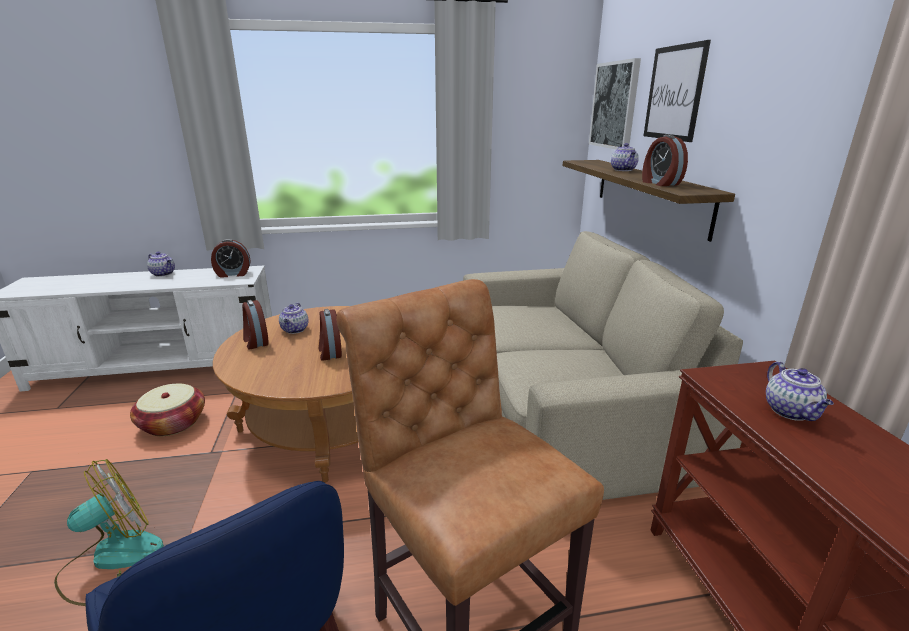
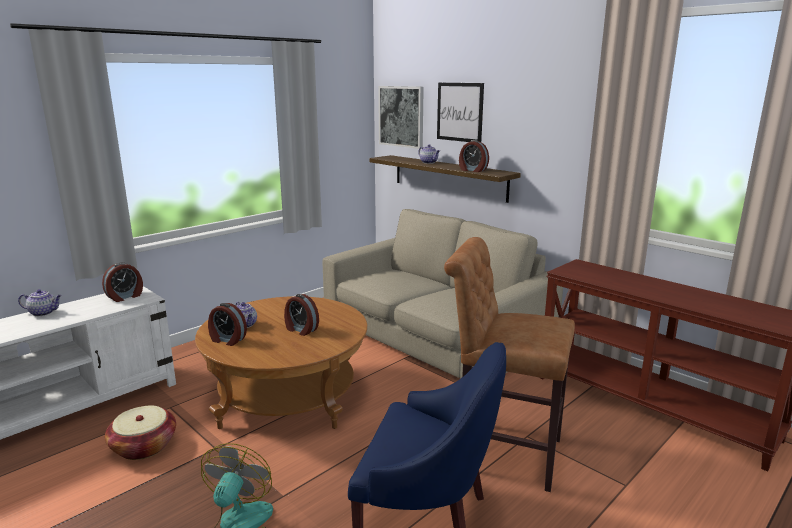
camera: 35 degrees left, 5 degrees down
(791, 412) = (605, 276): teapot -> none

